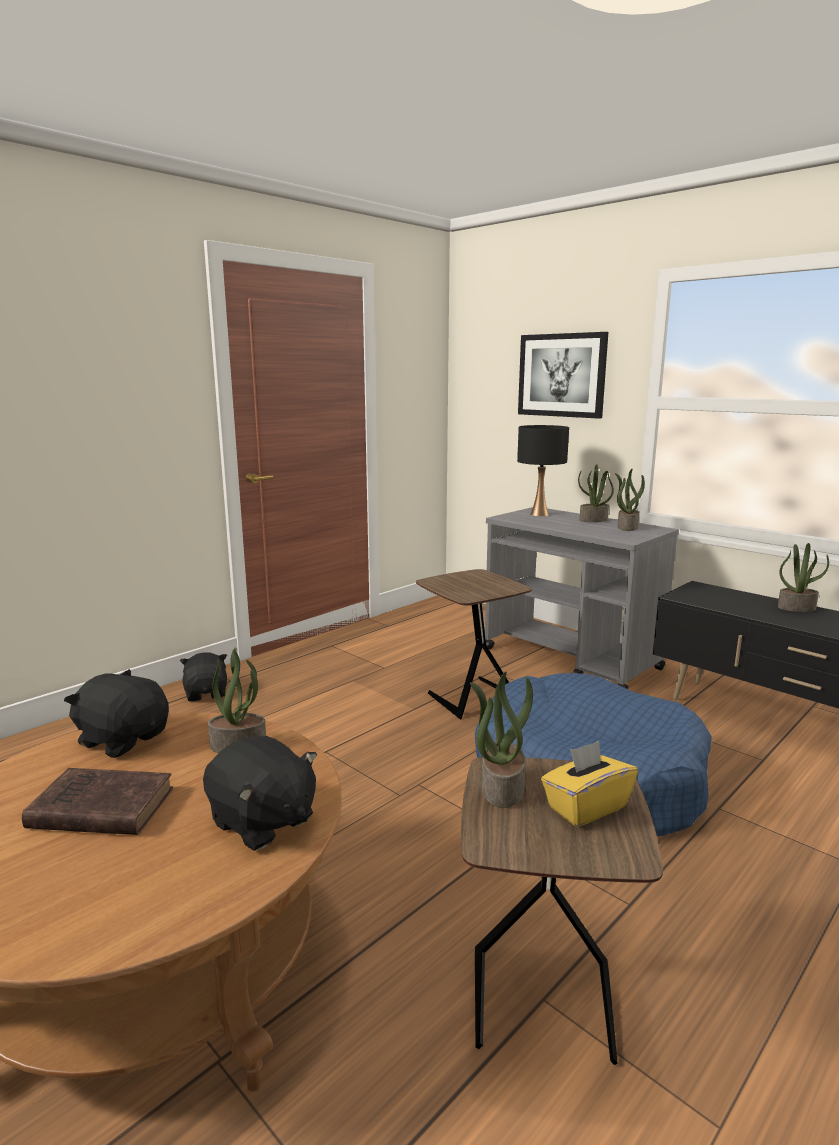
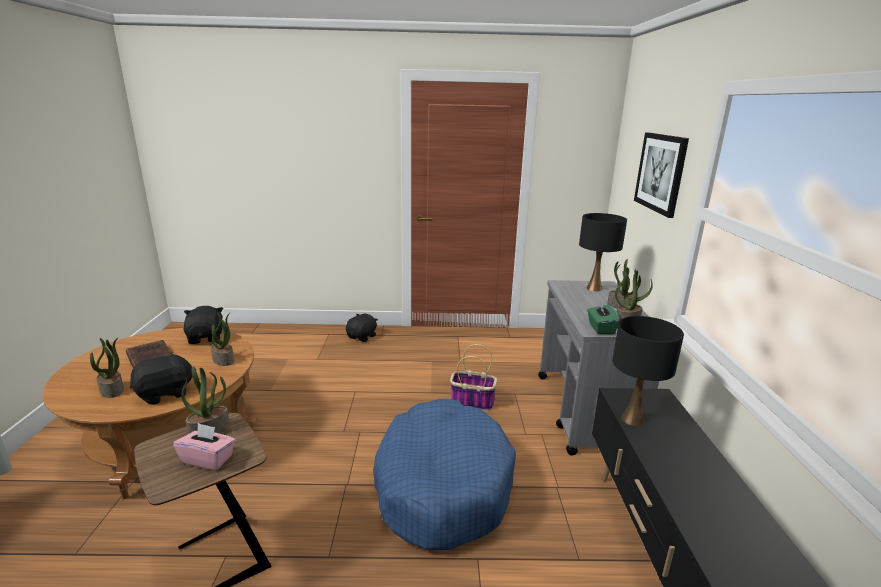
camera: 45 degrees right, 5 degrees up
(262, 822) = (165, 393): black plush toy -> black plush toy turned 120 degrees counterclockwise
(470, 697) = (471, 402): brown side table -> basket
(586, 806) = (208, 459): yellow tissue box -> pink tissue box
(628, 536) = (600, 328): none -> green tissue box
(724, 606) = (632, 419): none -> black table lamp
(796, 608) = (700, 453): potted plant -> potted plant (112, 390)

